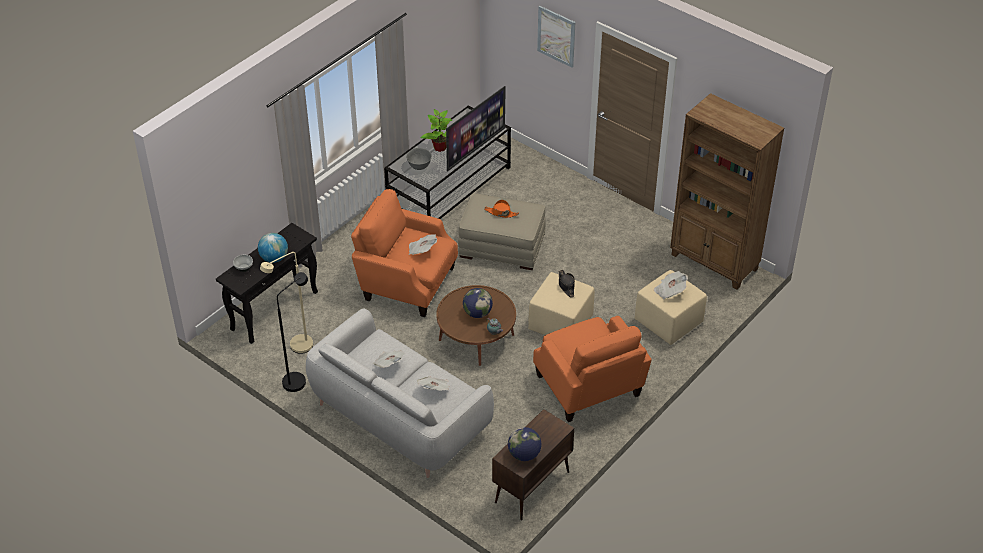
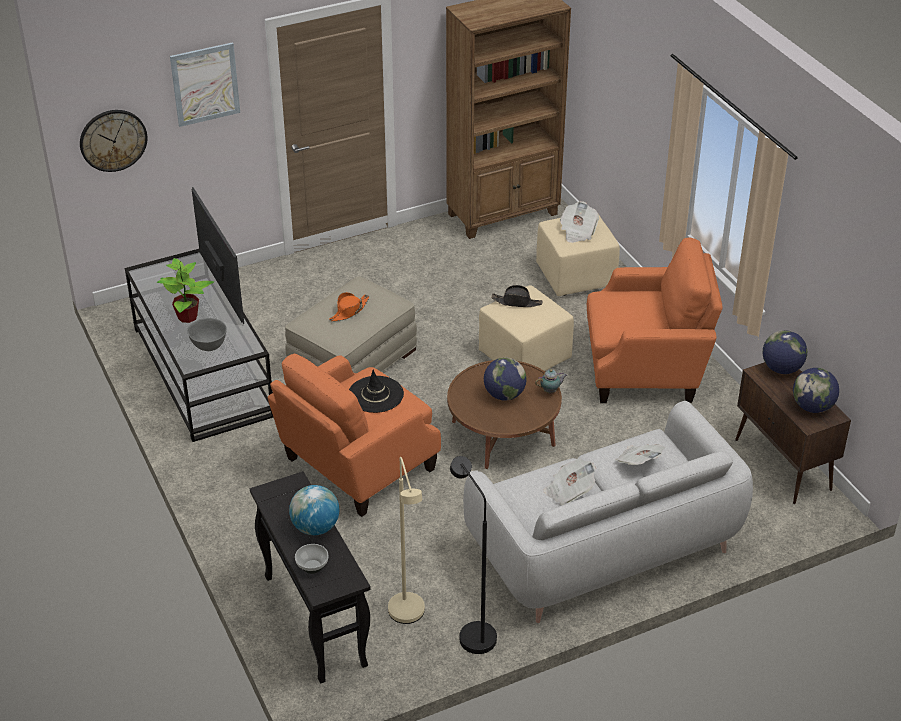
camera: 65 degrees left, 5 degrees down
(422, 250) = (375, 395): newspaper -> black hat
(502, 32) = (113, 140): none -> wall clock
(557, 429) = (781, 369): none -> globe

